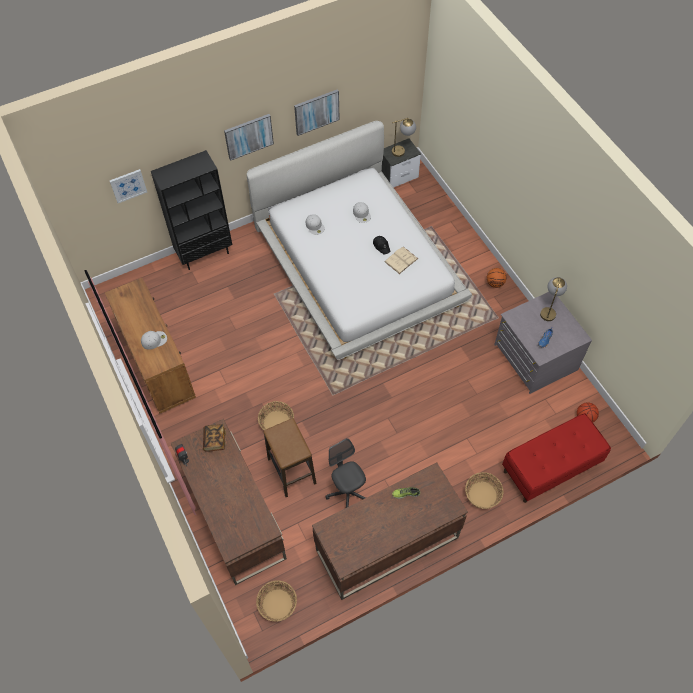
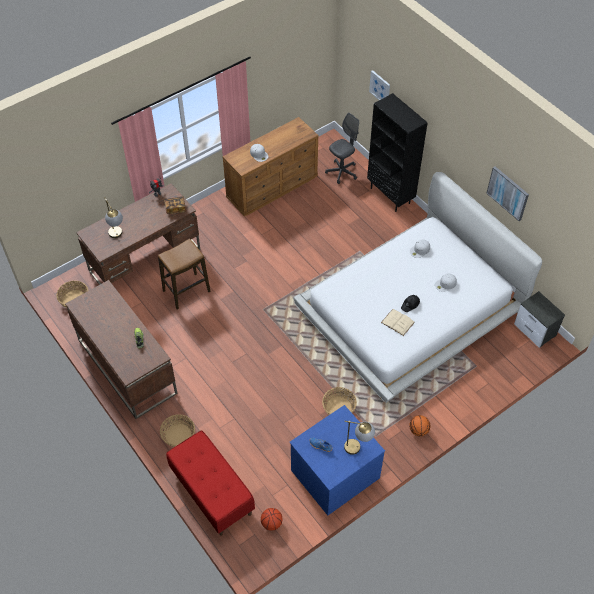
camera: 80 degrees right, 5 degrees down
(248, 136) = (458, 149): picture -> none
(277, 423) = (229, 274): basket -> basket (338, 408)
(347, 492) = (171, 332): grey office chair -> grey office chair (342, 172)
(402, 150) = (545, 311): table lamp -> table lamp (117, 236)
(534, 357) = (334, 473): grey dresser -> blue dresser

